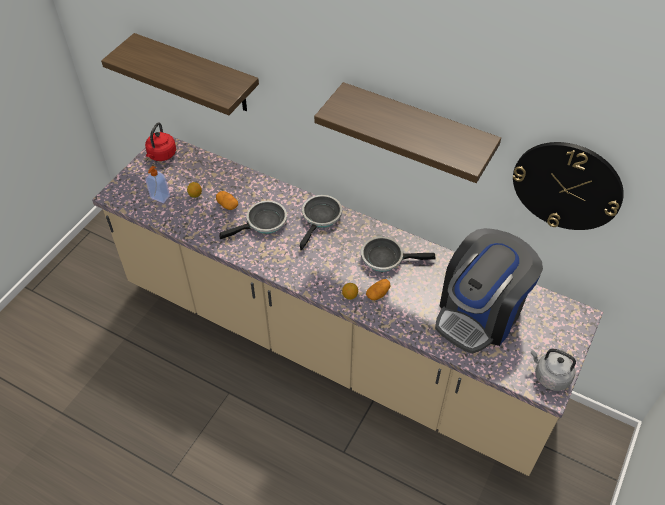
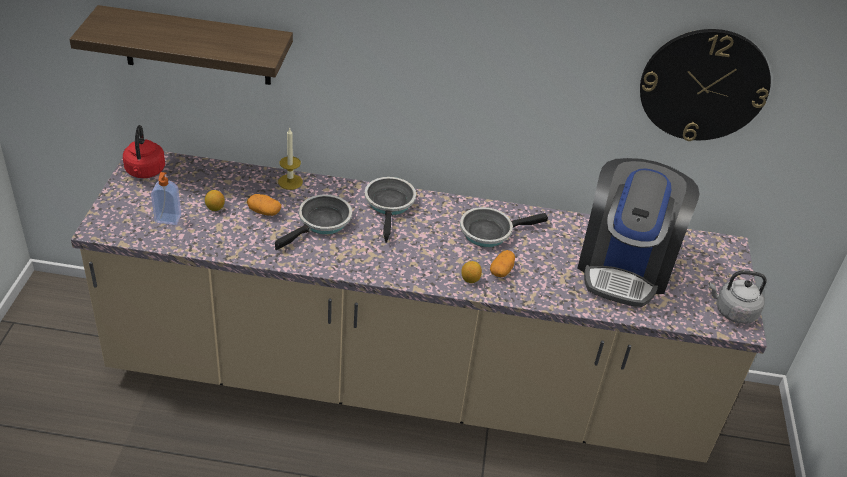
camera: 25 degrees left, 10 degrees down
(257, 183) = (290, 182): none -> candle
(417, 129) = (516, 55): shelf -> none

